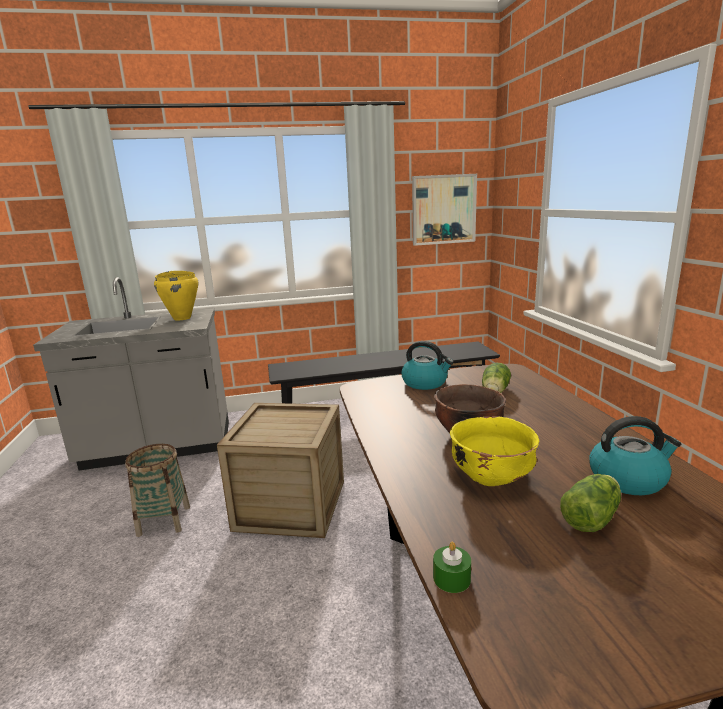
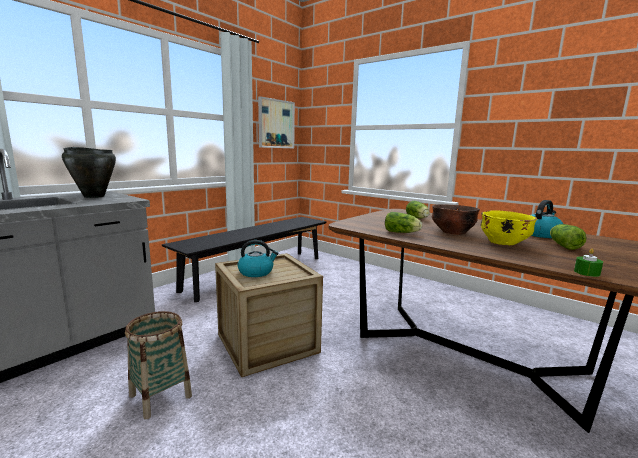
camera: 40 degrees left, 5 degrees down
(182, 318) = (94, 196): yellow cooking pot -> black cooking pot
(394, 418) = (402, 232): none -> lettuce
(425, 383) = (375, 219): kettle -> kettle (256, 272)

